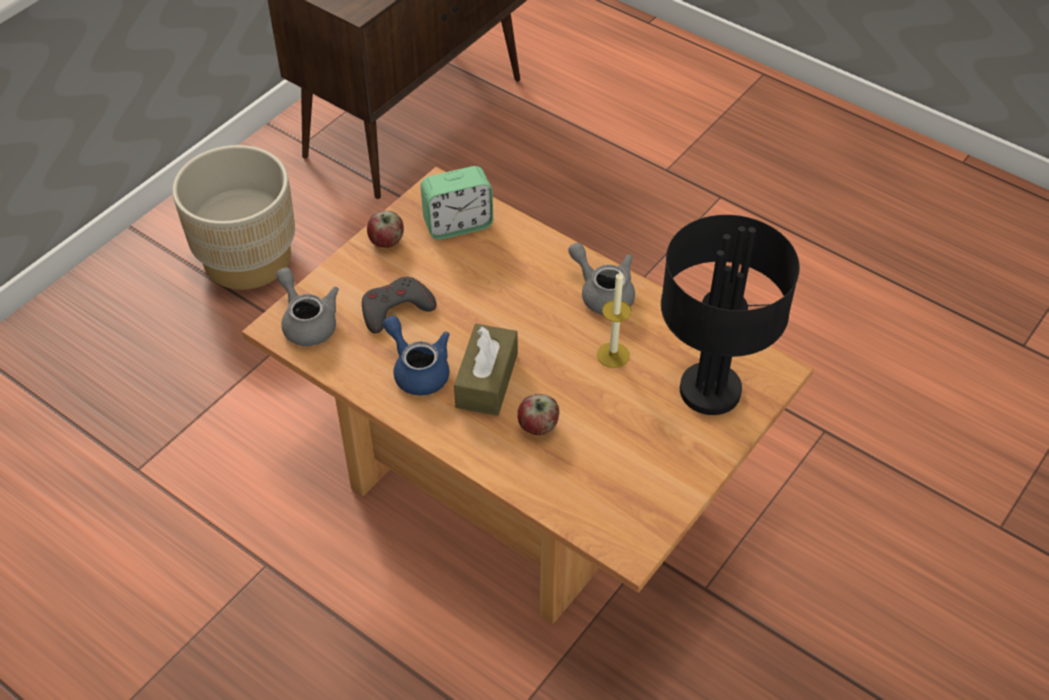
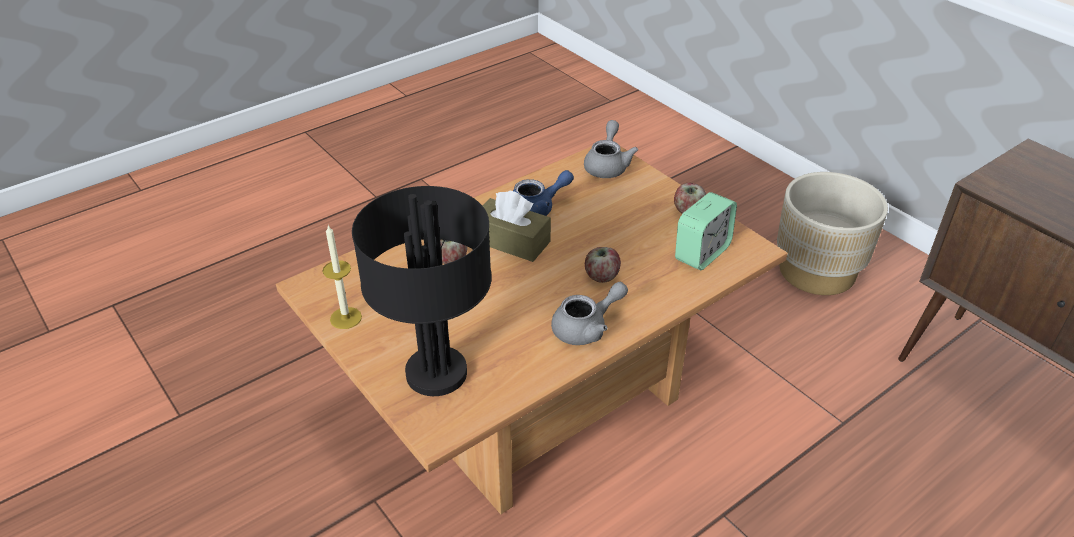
camera: 105 degrees right, 10 degrees down
(307, 322) = (607, 165): grey teapot -> grey teapot turned 60 degrees counterclockwise
(395, 309) = (607, 206): grey game controller -> none
(458, 224) = (702, 253): alarm clock -> alarm clock turned 135 degrees counterclockwise
(522, 294) = (601, 276): none -> apple
(613, 355) = (507, 318): candle -> candle (346, 318)

